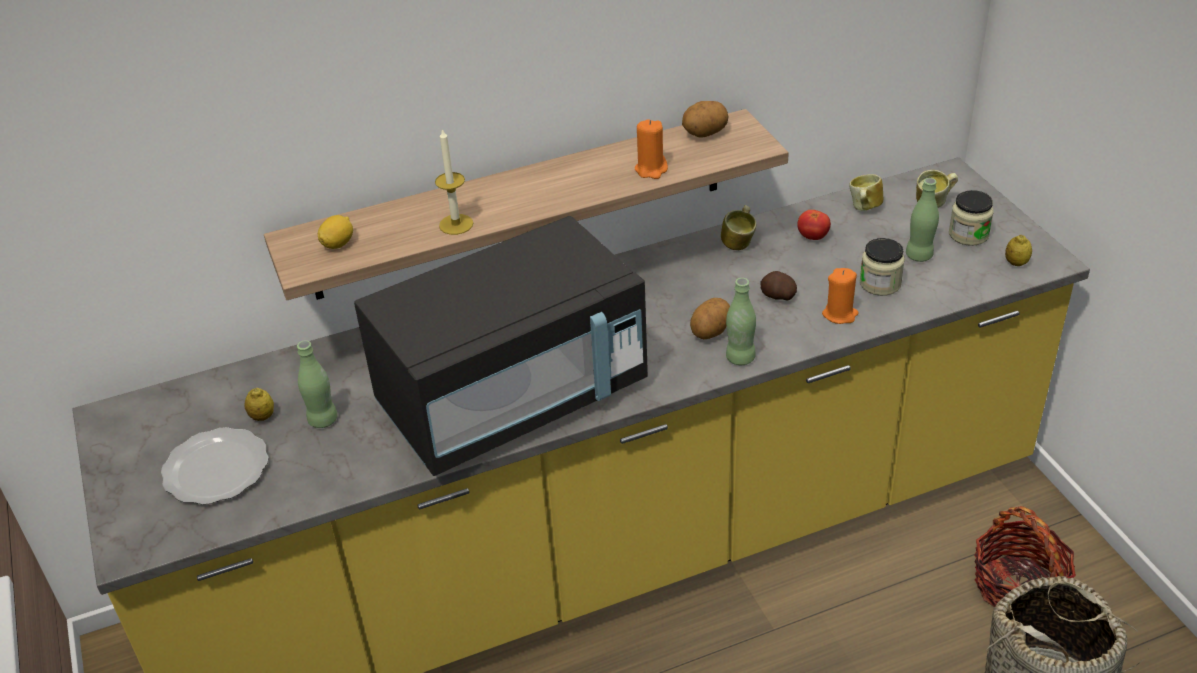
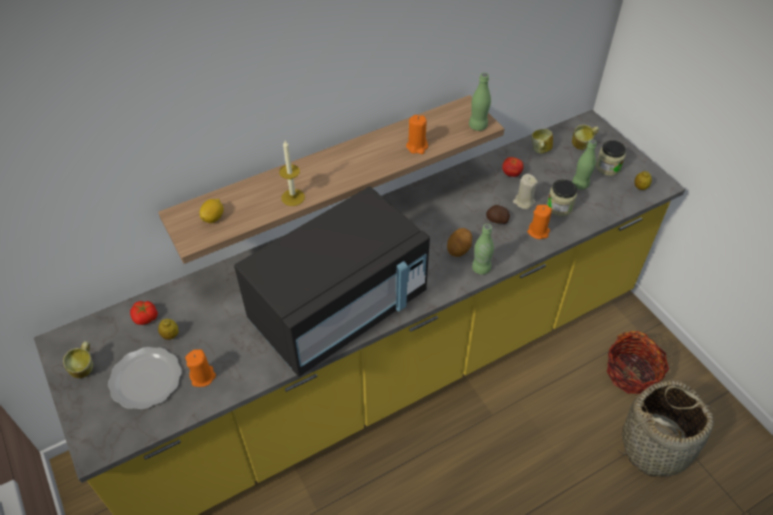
camera: 10 degrees left, 10 degrees up
(232, 393) = (146, 318): none -> tomato
(297, 471) = (203, 376): none -> orange candle
(323, 420) = (213, 335): green bottle -> green bottle (478, 126)
(704, 133) = (447, 116): potato -> none
(740, 243) = (465, 180): mug -> mug (85, 368)
(824, 274) = (523, 202): none -> beige candle

